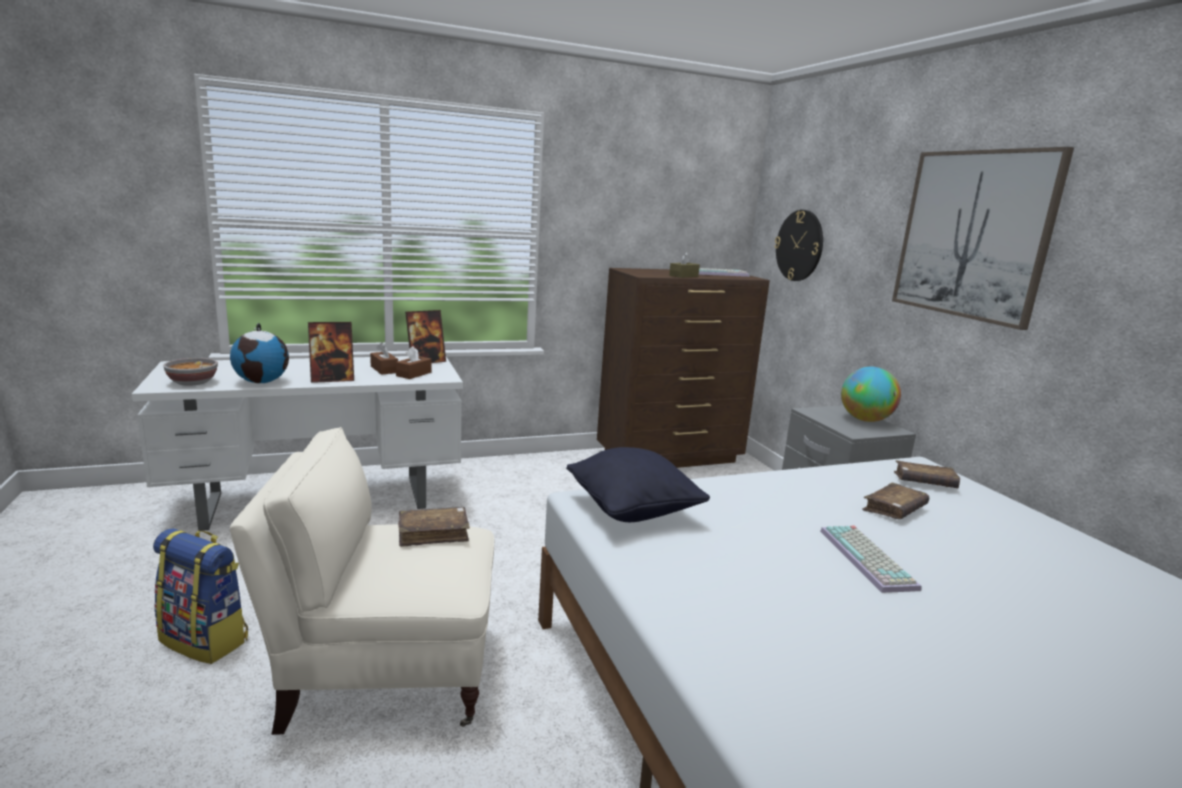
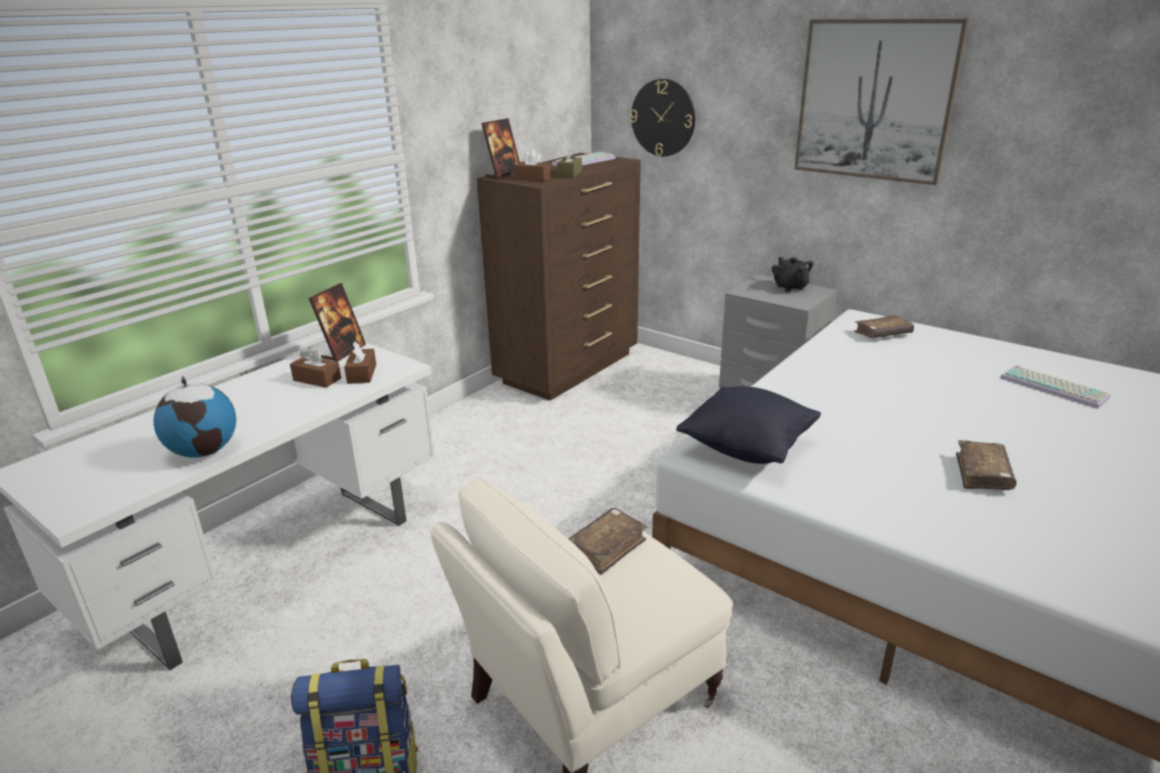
camera: 30 degrees left, 10 degrees up
(192, 382) = (111, 488): bowl -> none
(332, 379) = (284, 415): picture frame -> picture frame (503, 175)
(647, 273) = (532, 178): none -> brown tissue box
(865, 420) = (790, 287): globe -> black teapot
(869, 559) = (940, 420): keyboard -> keyboard (1055, 387)
(894, 509) = (898, 368): brown book -> brown book (982, 474)

